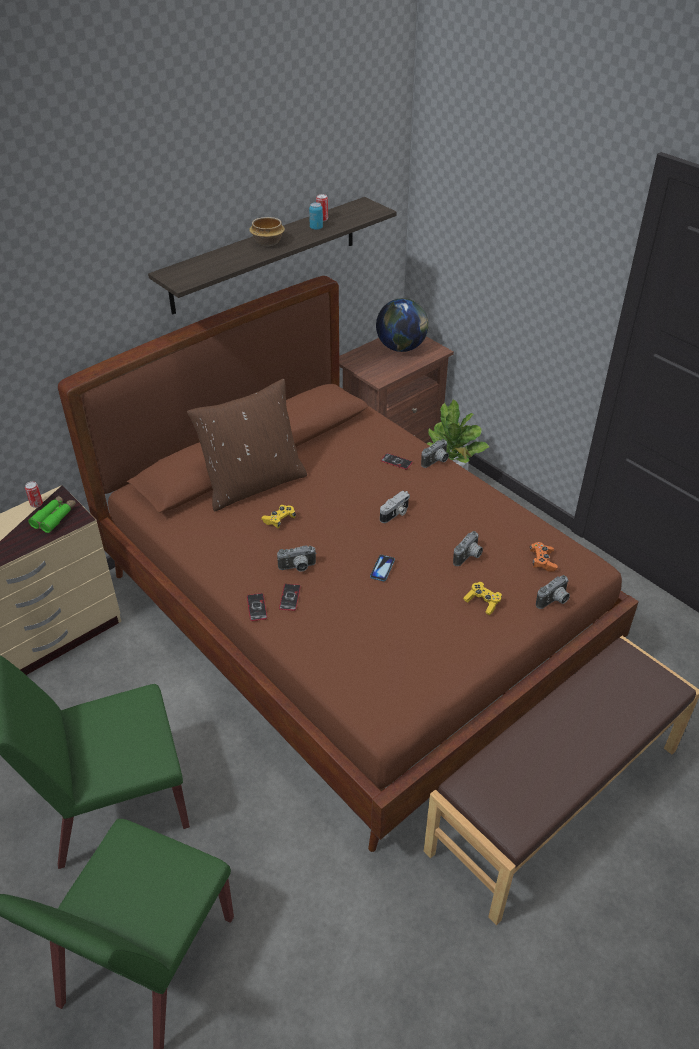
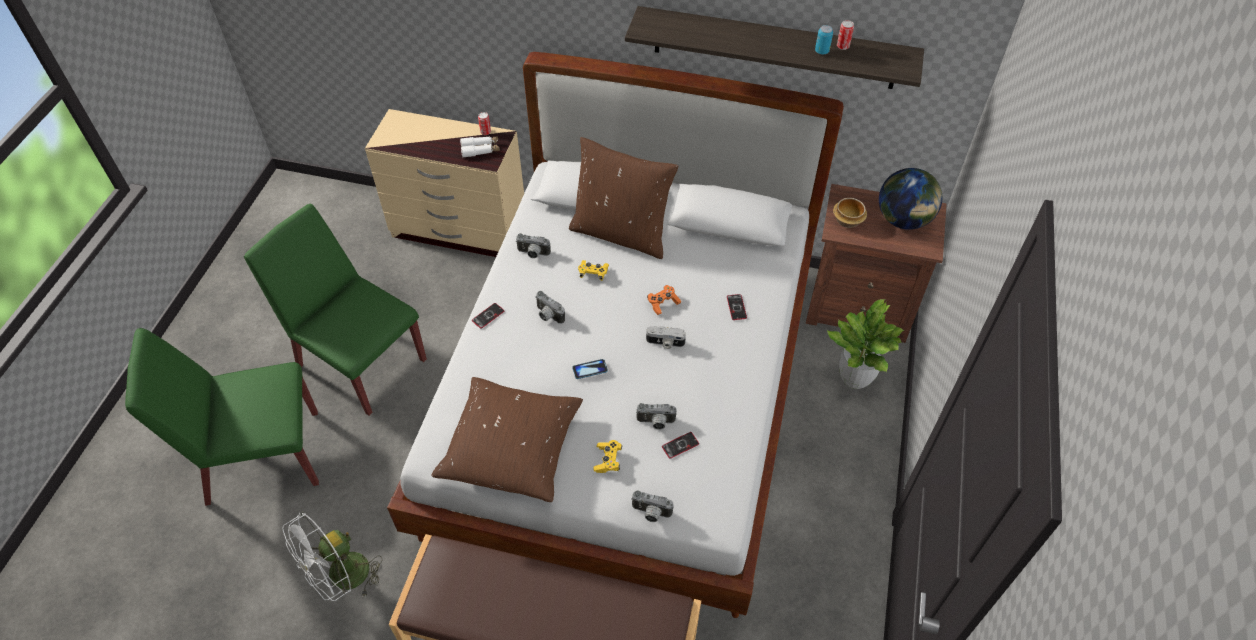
camera: 55 degrees right, 10 degrees up
(54, 517) = (480, 150): green binoculars -> white binoculars
(267, 242) = (760, 37): bowl -> bowl (846, 220)
(290, 597) = (513, 329): phone -> phone (680, 445)
(350, 619) = (629, 397): brown bed -> white bed
(364, 946) = (342, 579): none -> white fan
(419, 657) = (512, 447): none -> brown pillow
(436, 462) = (764, 336): camera -> camera (533, 254)
(542, 561) = (697, 481): orange game controller -> orange game controller (663, 303)

